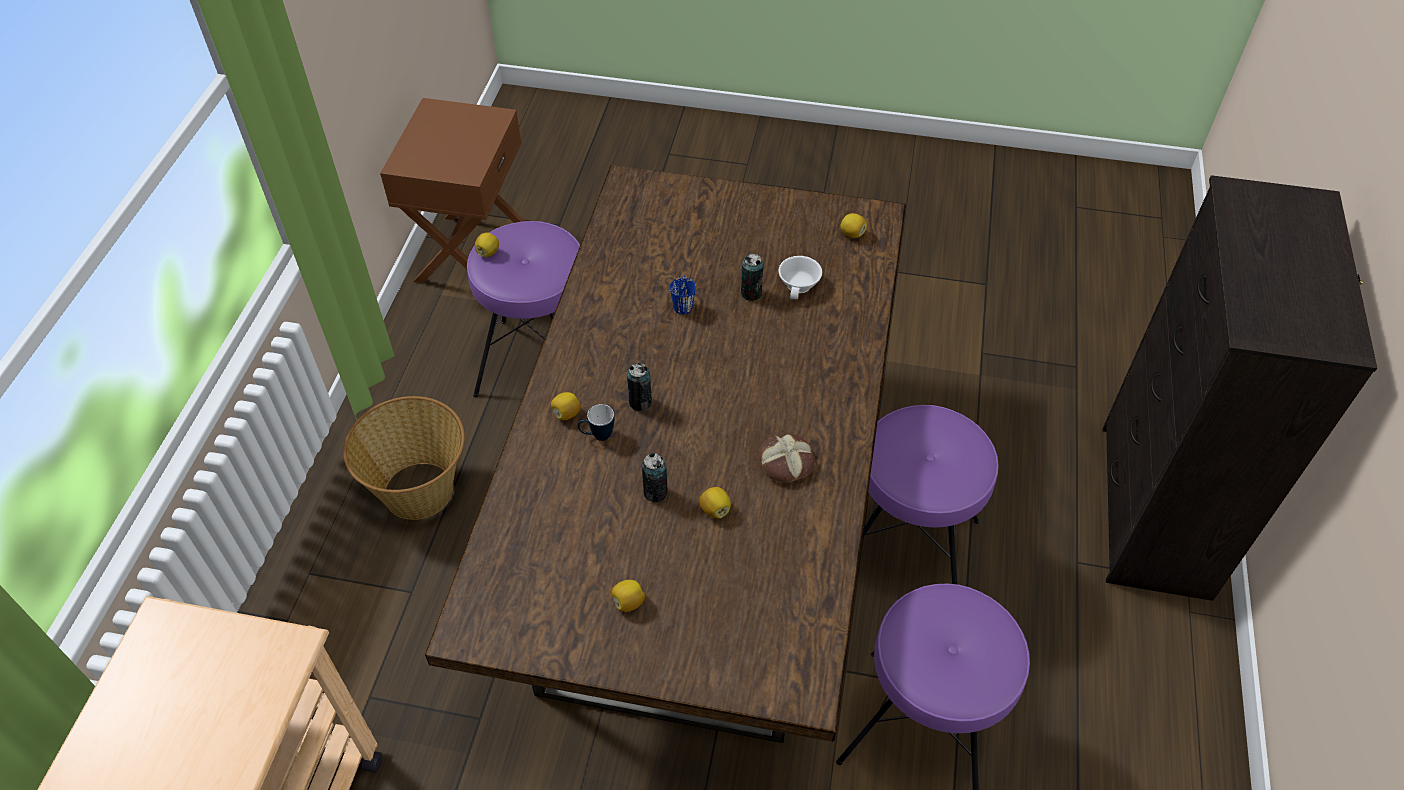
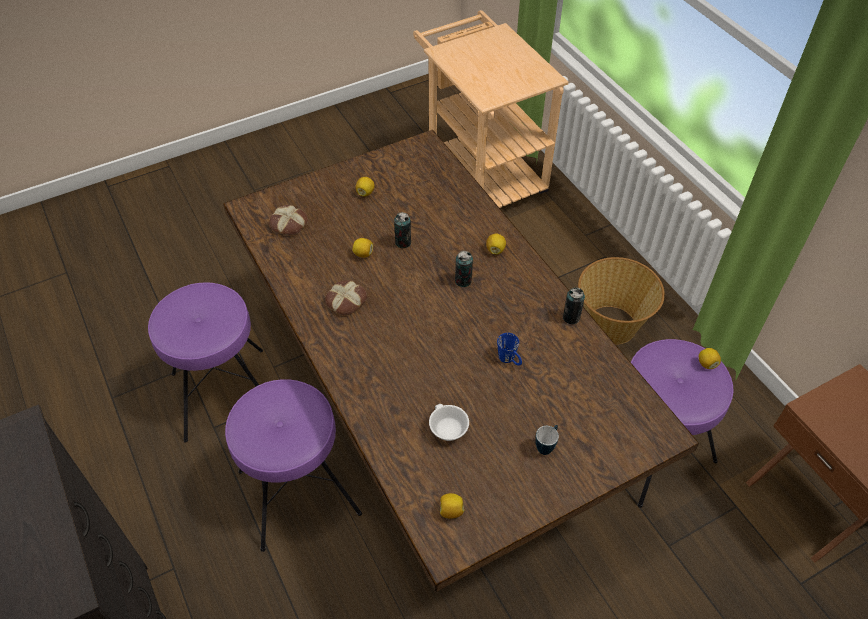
camera: 140 degrees right, 0 degrees up
(597, 436) = (465, 250): mug -> mug (546, 446)
(751, 293) = (474, 399): can -> can (571, 317)
(771, 621) = (288, 224): none -> bread

